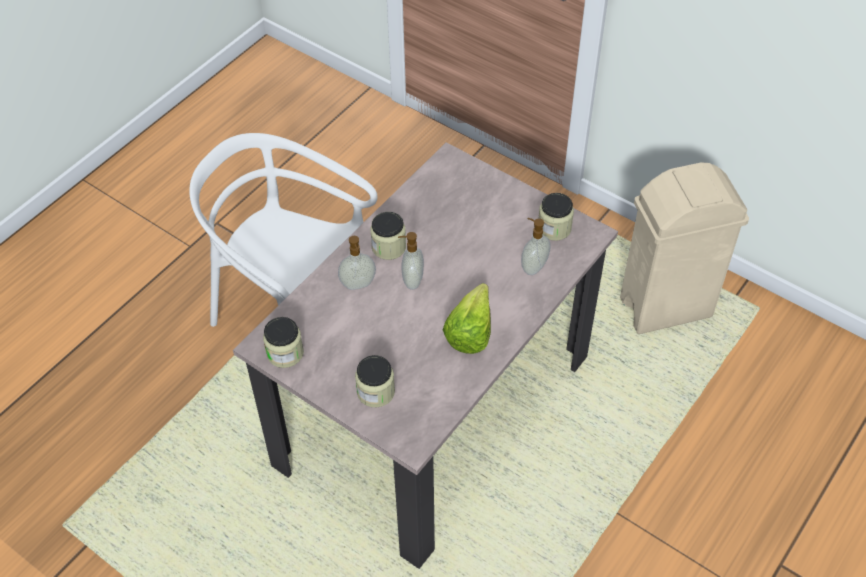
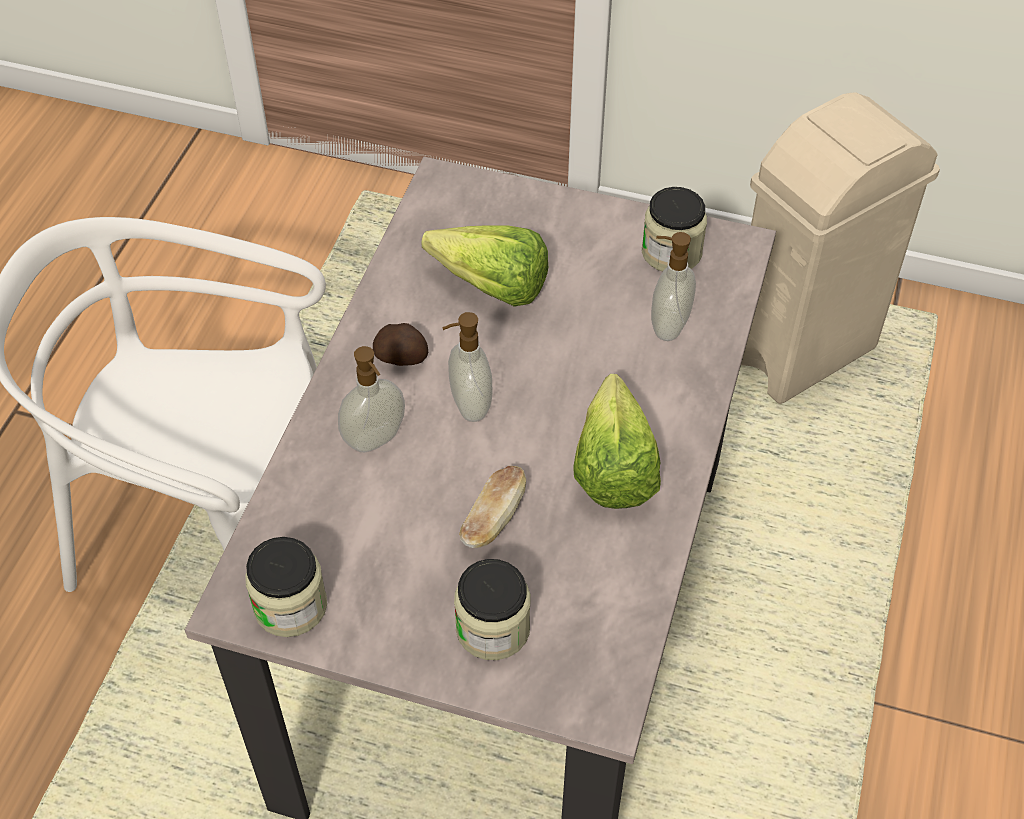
camera: 20 degrees left, 0 degrees up
(388, 247) = (402, 358): jar -> potato
(399, 340) = (493, 519): none -> bread
(447, 218) = (483, 282): none -> lettuce

